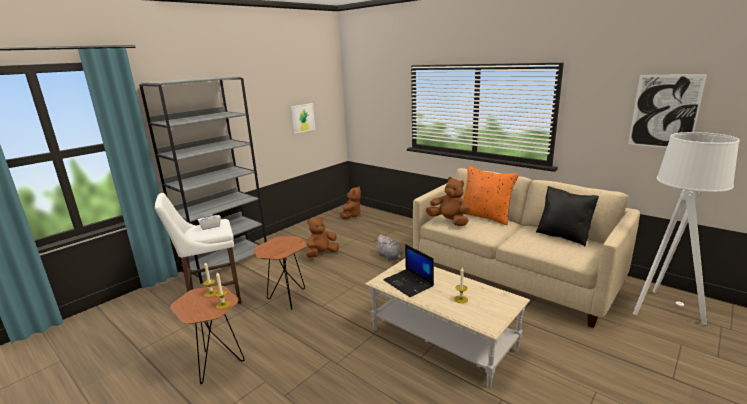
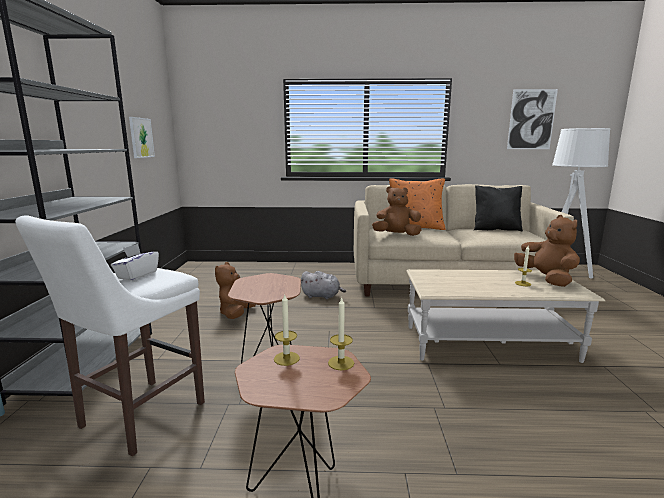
camera: 40 degrees left, 5 degrees down
(351, 215) = (212, 272): brown plush toy -> brown plush toy (546, 279)
(409, 283) = (459, 285): laptop -> none

